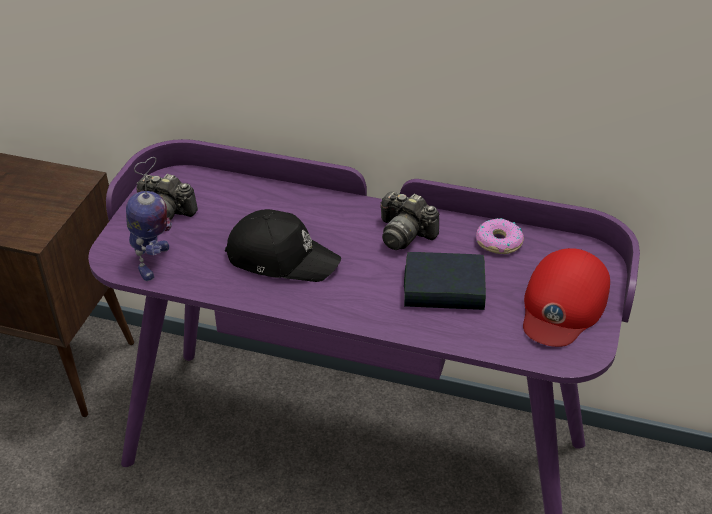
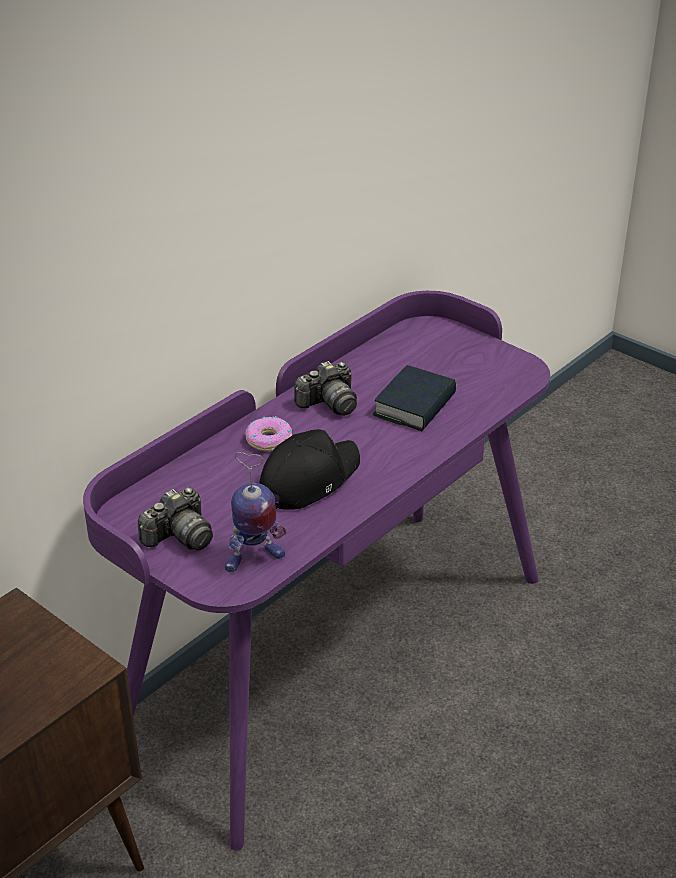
camera: 65 degrees left, 5 degrees down
(153, 262) = (253, 560): toy robot -> toy robot turned 120 degrees clockwise
(498, 242) = (376, 362): donut -> donut (269, 440)
(562, 304) = (471, 359): red cap -> none

